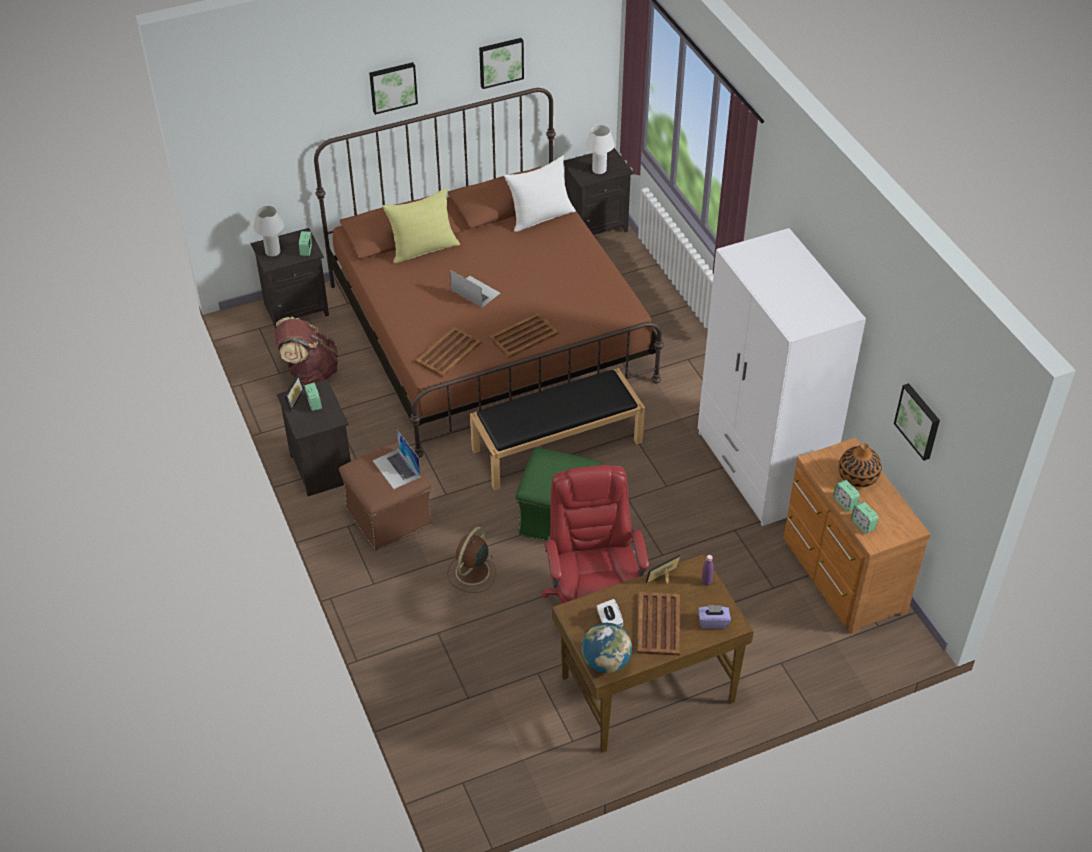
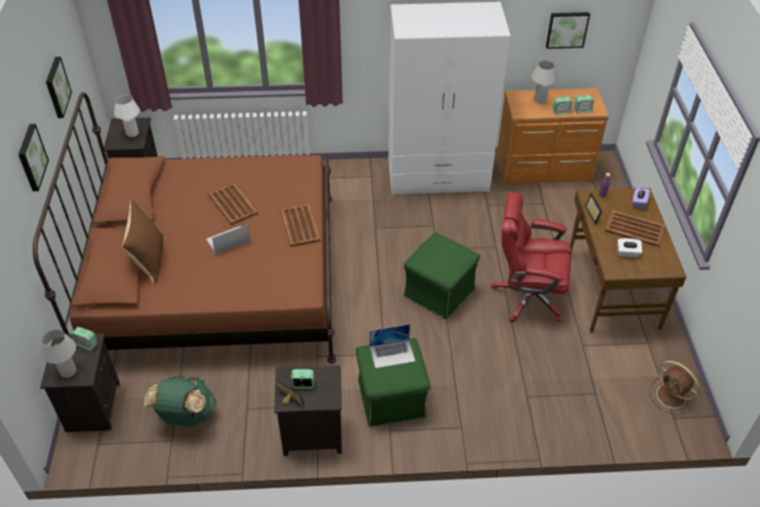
camera: 70 degrees left, 0 degrees up
(309, 372) = (186, 416): brown backpack -> green backpack
(388, 516) = (390, 398): brown ottoman -> green ottoman
(423, 248) = (149, 259): yellow pillow -> brown pillow
(449, 352) = (292, 275): brown tray -> brown tray (232, 204)
(471, 572) = (473, 359): brown fan -> brown fan (672, 397)
(540, 216) = (164, 179): white pillow -> none
(557, 445) = (364, 271): black bench -> none
(606, 662) = (663, 264): globe -> none
(857, 476) = (540, 100): vase -> white table lamp

